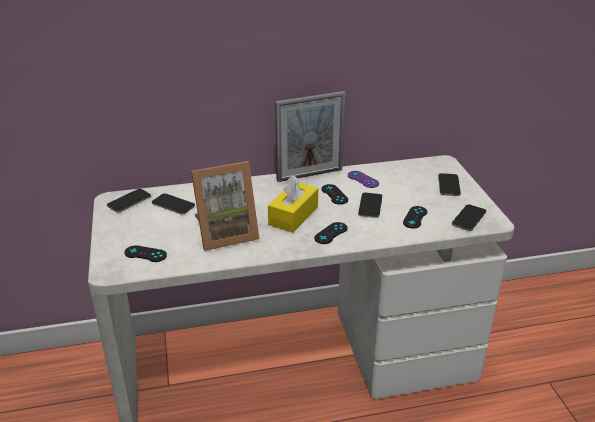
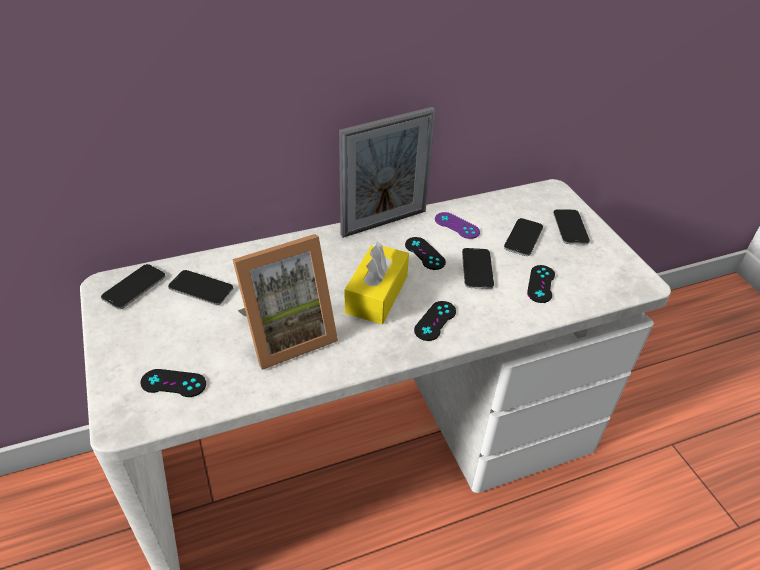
camera: 10 degrees left, 10 degrees up
(468, 218) = (610, 280): phone -> phone (523, 238)

